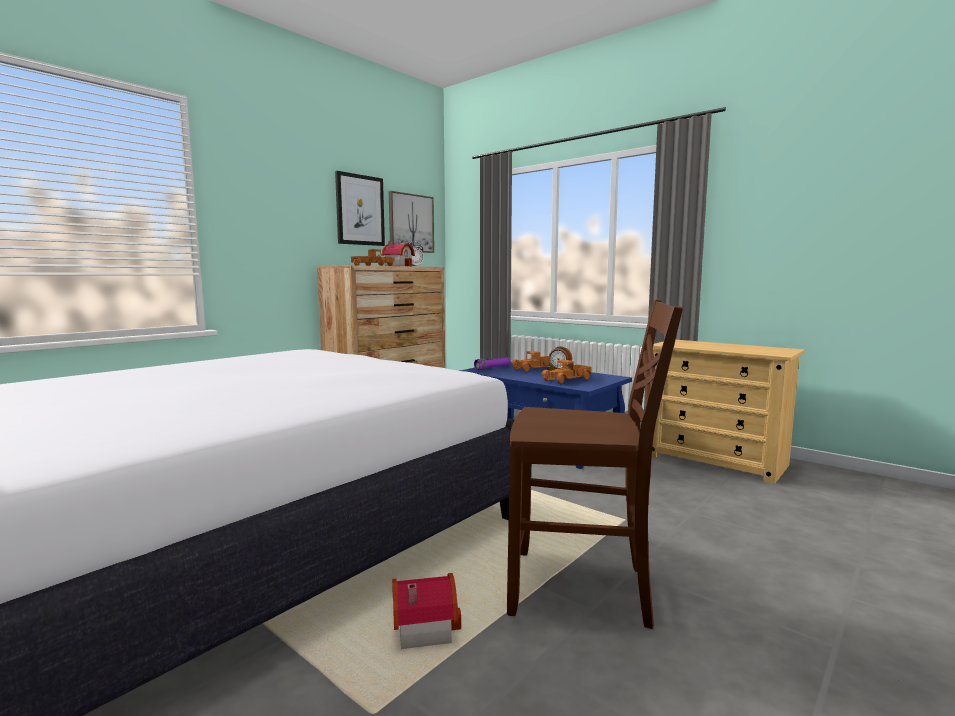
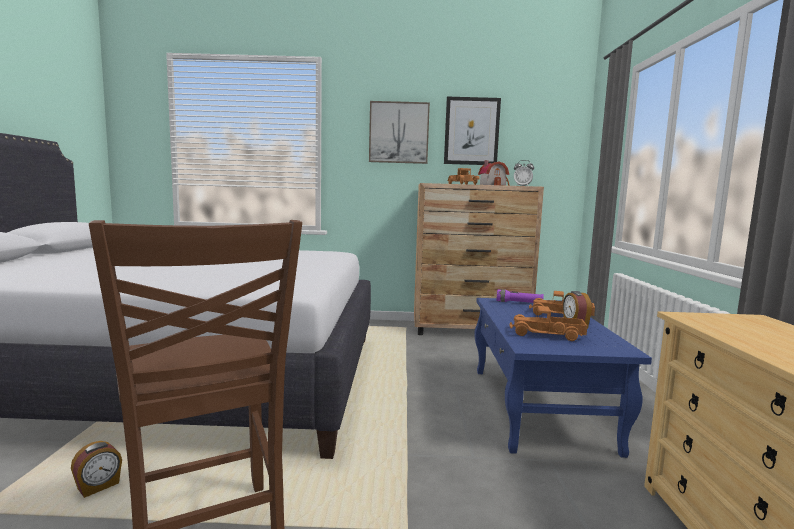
camera: 50 degrees right, 0 degrees up
(411, 223) = (536, 141): picture -> picture (399, 133)
(422, 629) = (99, 488): toy house -> alarm clock

